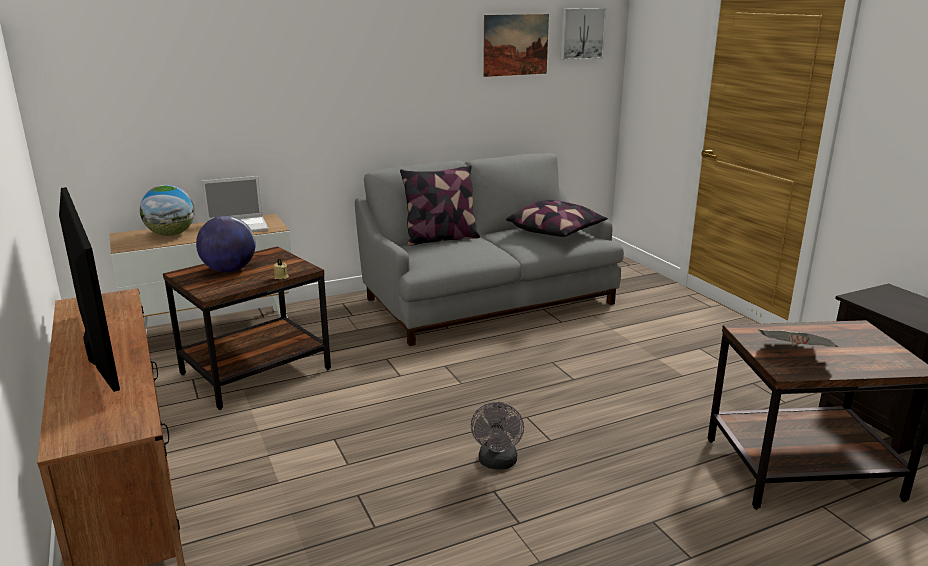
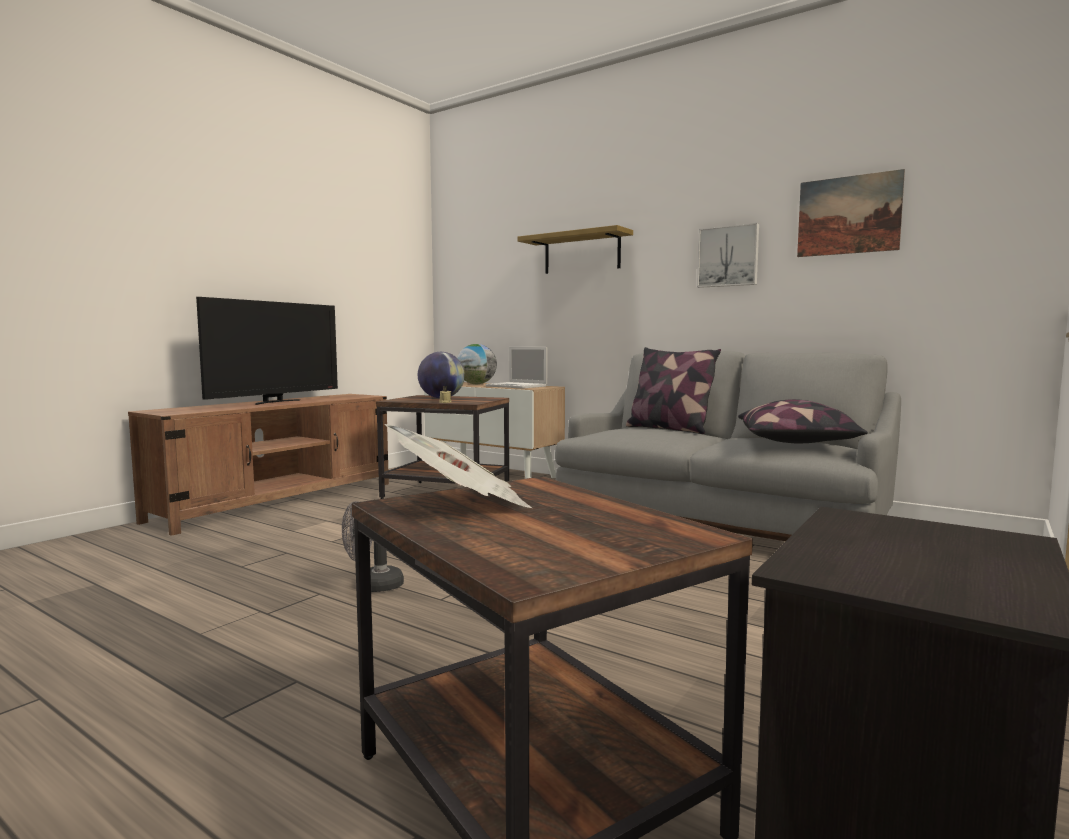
camera: 60 degrees right, 15 degrees down
(277, 65) = (582, 253): none -> shelf
(581, 33) = (970, 190): picture -> picture (728, 256)

